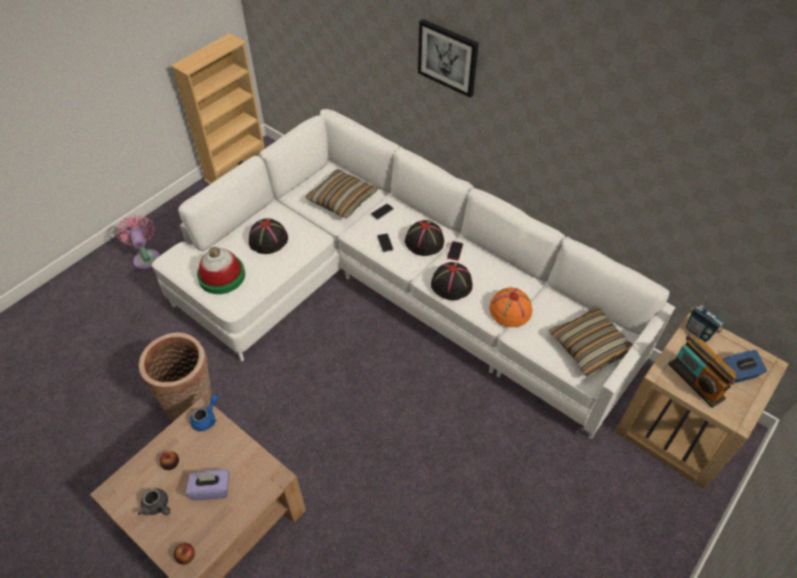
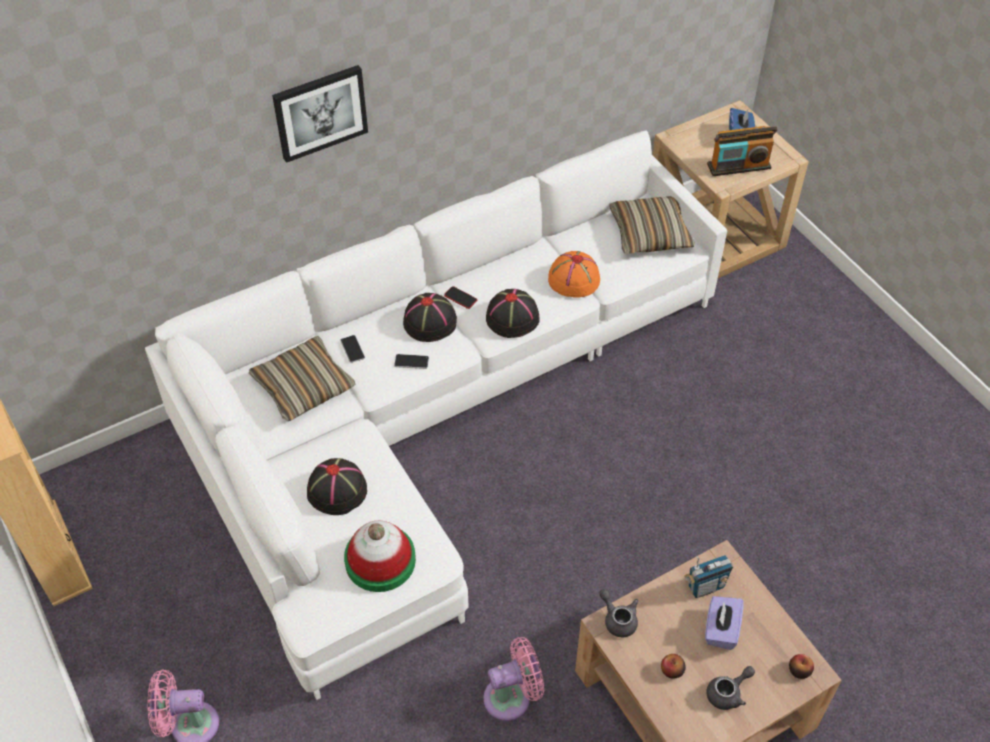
camera: 70 degrees left, 0 degrees up
(192, 404) = (512, 697): basket -> pink fan
(207, 418) = (618, 619): blue teapot -> grey teapot
(698, 332) = (683, 140): radio -> radio (705, 586)

